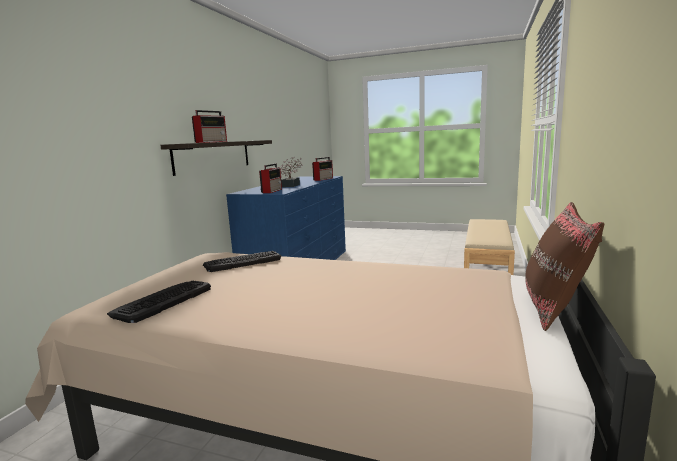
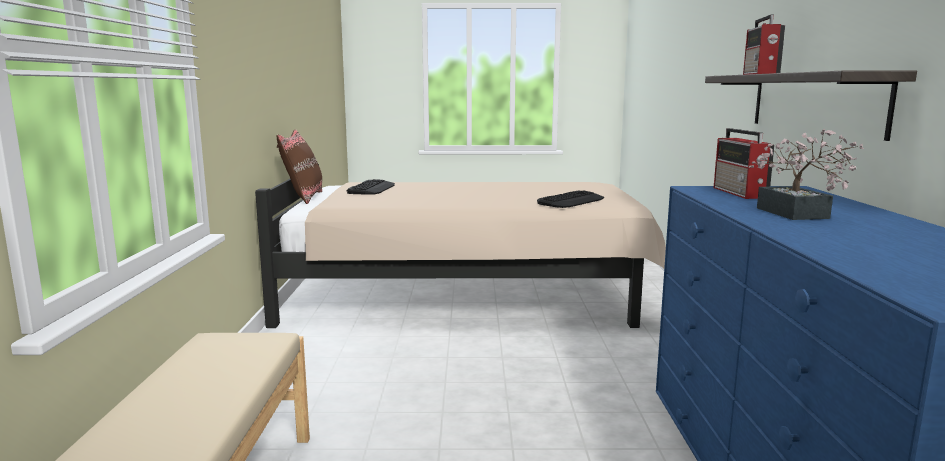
camera: 160 degrees right, 0 degrees up
(162, 301) = (561, 184): keyboard -> keyboard (372, 188)
(323, 179) = (865, 263): radio -> none

